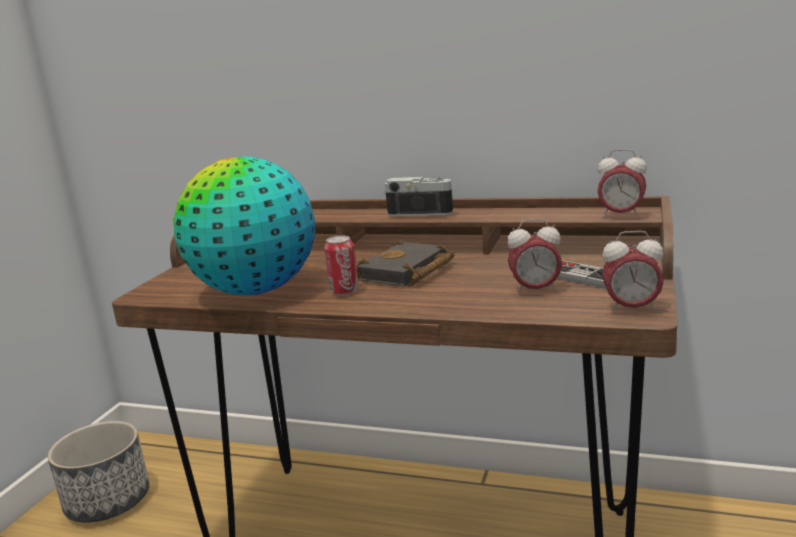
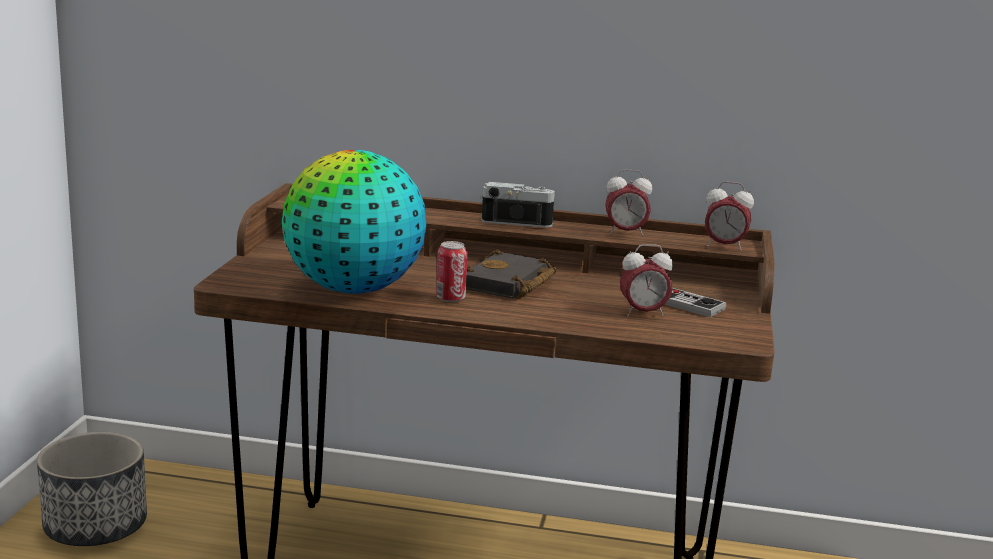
camera: 10 degrees left, 0 degrees up
(631, 309) = (734, 337): alarm clock -> alarm clock (625, 233)

